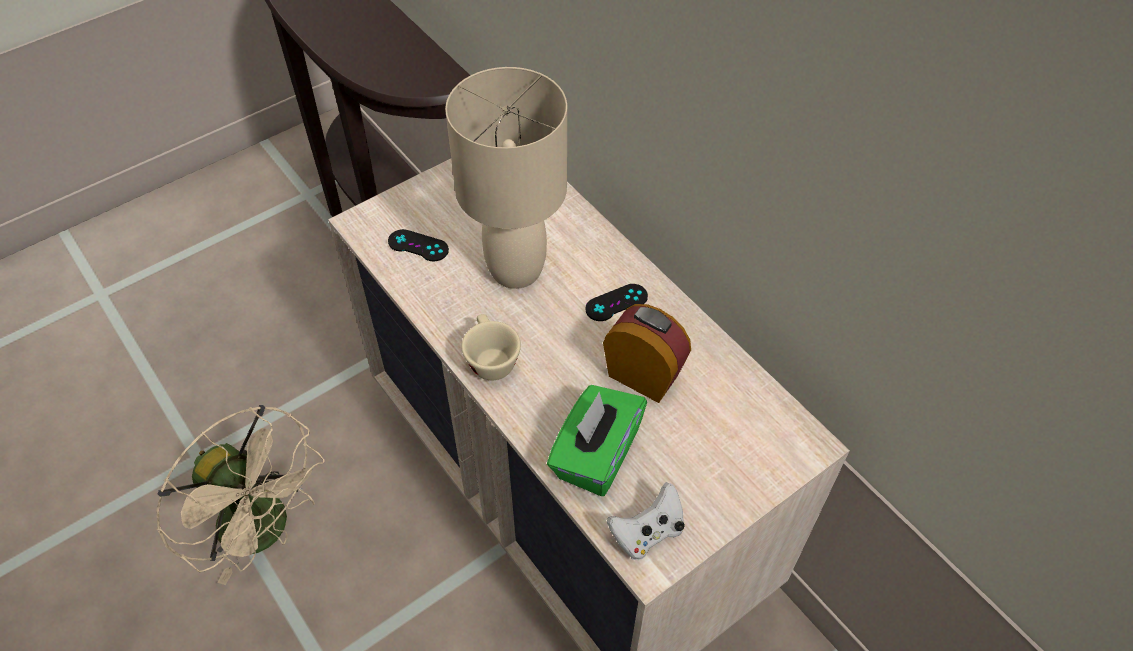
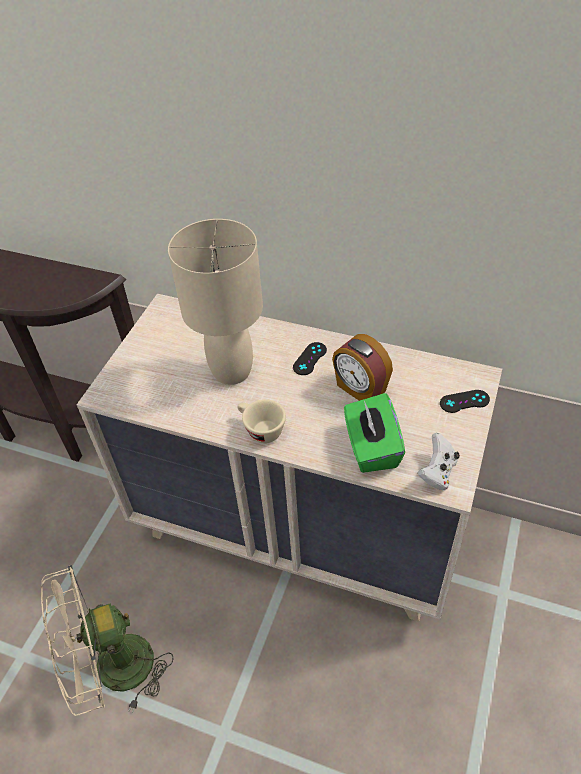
camera: 30 degrees left, 5 degrees down
(266, 531) = (112, 671): beige fan -> beige fan turned 150 degrees clockwise
(418, 246) = (155, 389): black game controller -> black game controller (464, 401)
(644, 375) = (360, 389): alarm clock -> alarm clock turned 135 degrees counterclockwise

